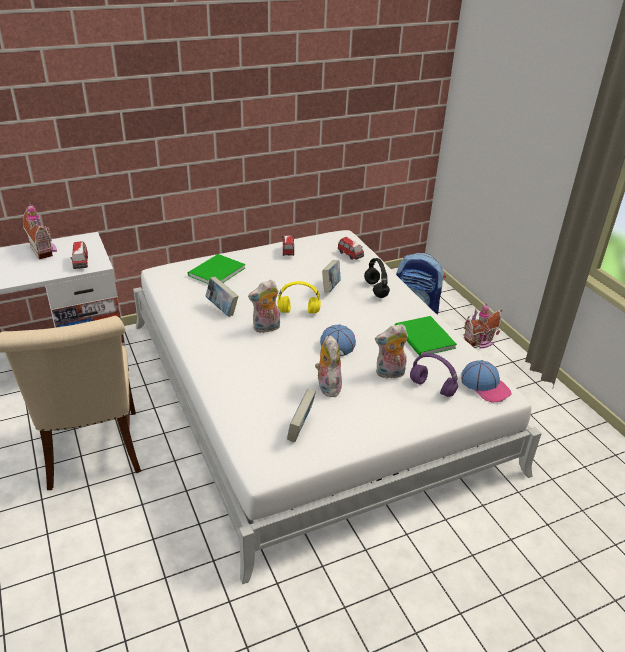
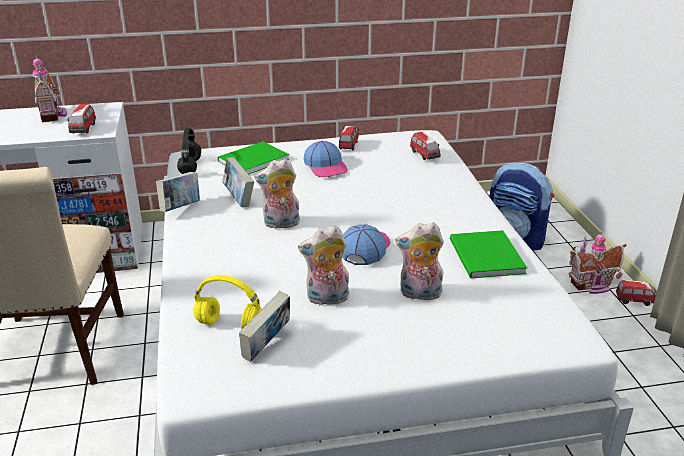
camera: 15 degrees right, 5 degrees down
(299, 311) = (331, 210): yellow headphones -> yellow headphones (231, 325)
(327, 386) = (327, 299): plush toy -> plush toy turned 105 degrees counterclockwise
(330, 287) = (384, 188): book -> book (181, 208)
(375, 289) = (441, 194): black headphones -> black headphones (190, 167)
(433, 388) = (473, 319): purple headphones -> none
(485, 386) = (552, 326): cap -> cap (326, 166)
(511, 350) = (635, 300): none -> toy car

